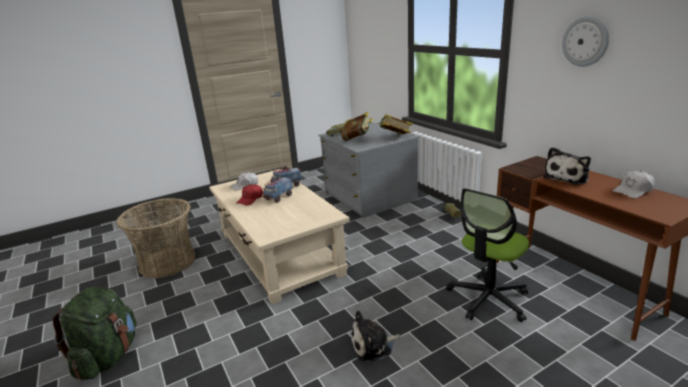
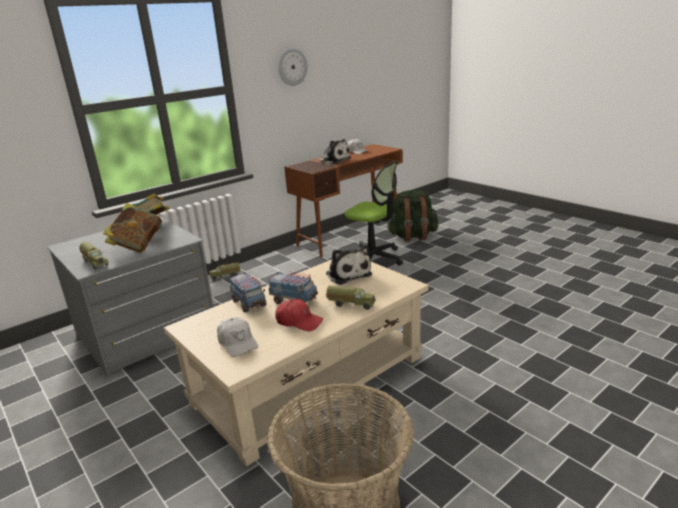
camera: 100 degrees left, 0 degrees up
(108, 356) = (577, 465): green backpack -> green backpack (412, 236)
(256, 215) = (351, 304): none -> toy truck
(373, 345) = (449, 296): plush toy -> plush toy (347, 274)

